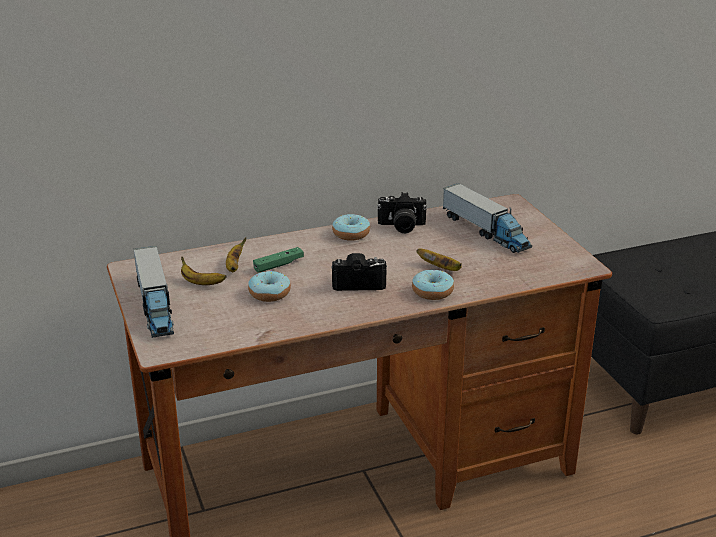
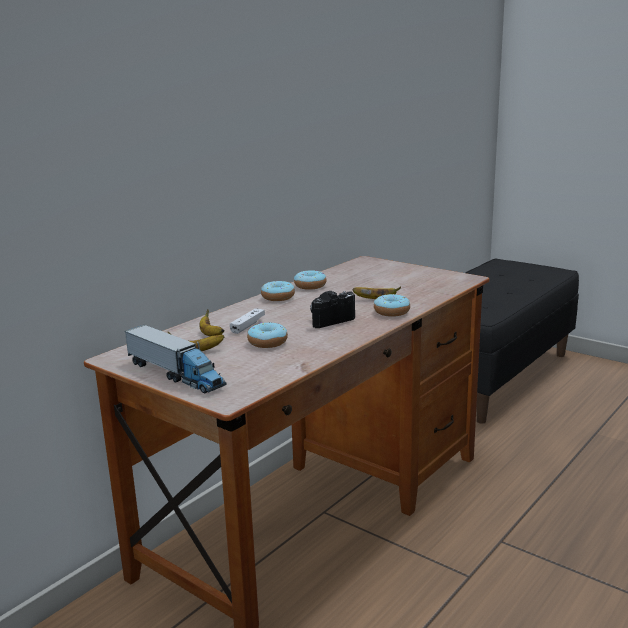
camera: 30 degrees left, 10 degrees down
(278, 265) = (248, 325): green game controller -> white game controller
(401, 227) = (310, 286): camera -> donut
(485, 231) = (374, 276): toy truck -> none

